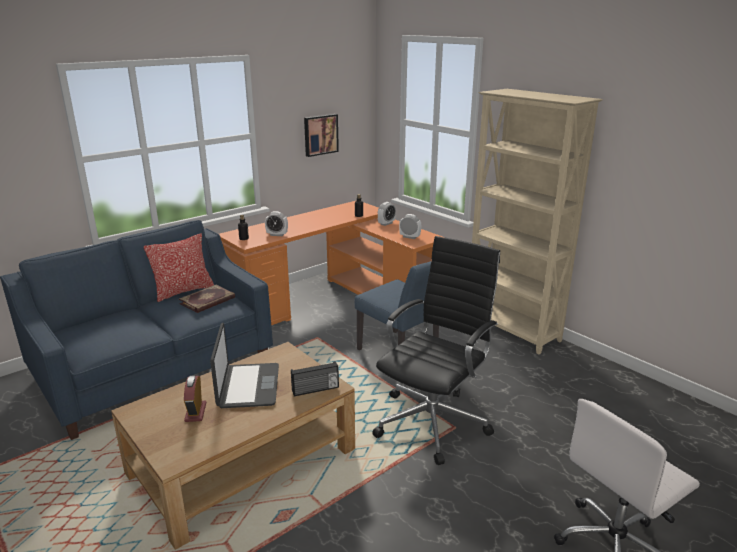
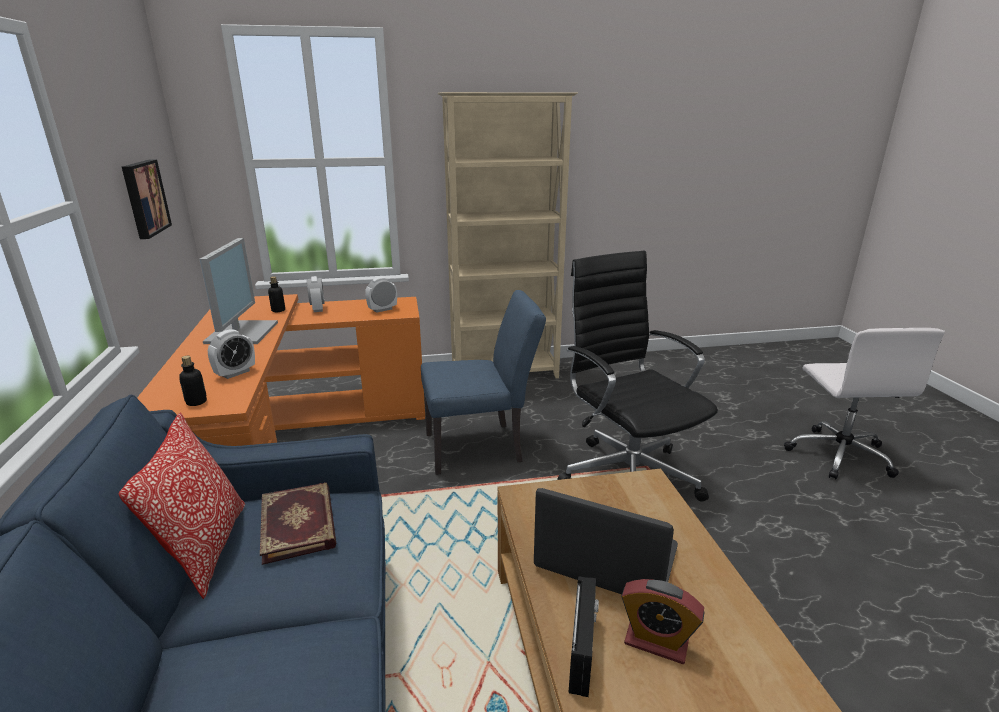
camera: 60 degrees left, 0 degrees up
(315, 390) = (650, 498): radio -> radio (583, 652)
(321, 219) = (241, 332): none -> monitor

